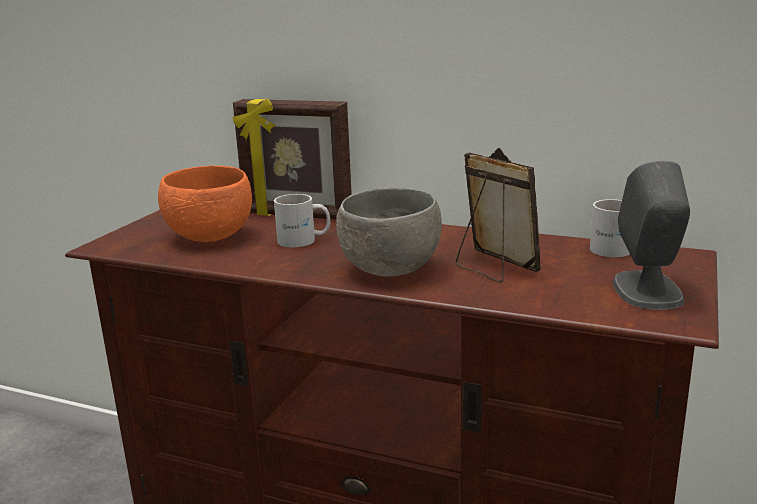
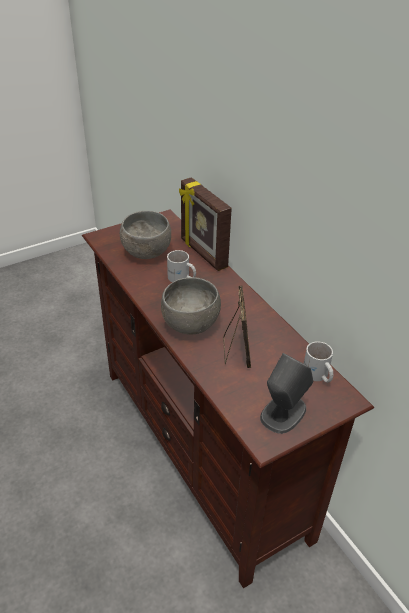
camera: 35 degrees right, 20 degrees up
(209, 237) = (145, 253): orange bowl -> grey bowl

